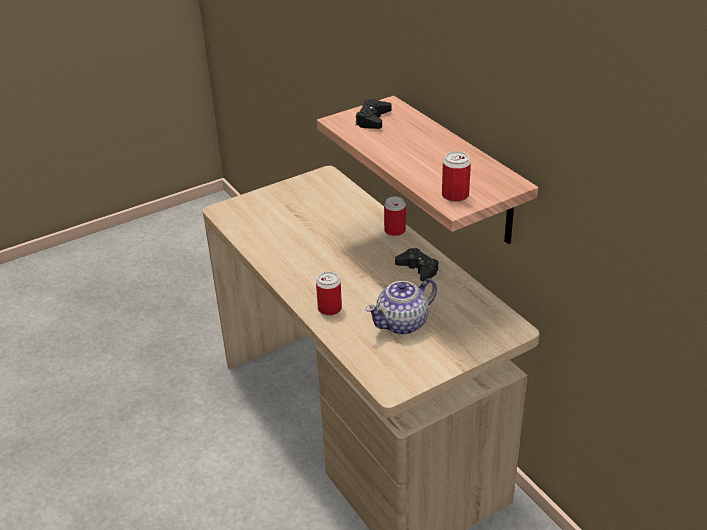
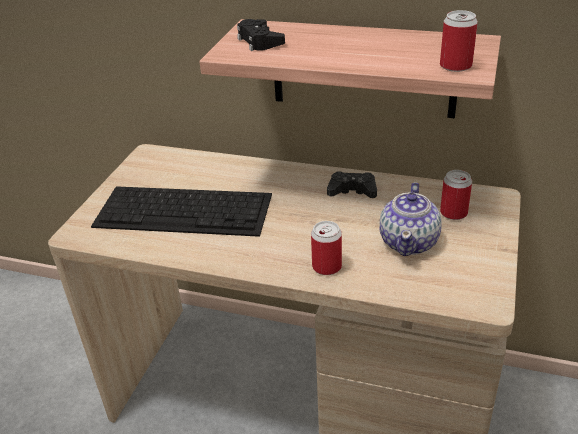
camera: 40 degrees left, 0 degrees up
(298, 227) = (185, 210): none -> keyboard
(395, 231) = (285, 170): can -> can (453, 213)

